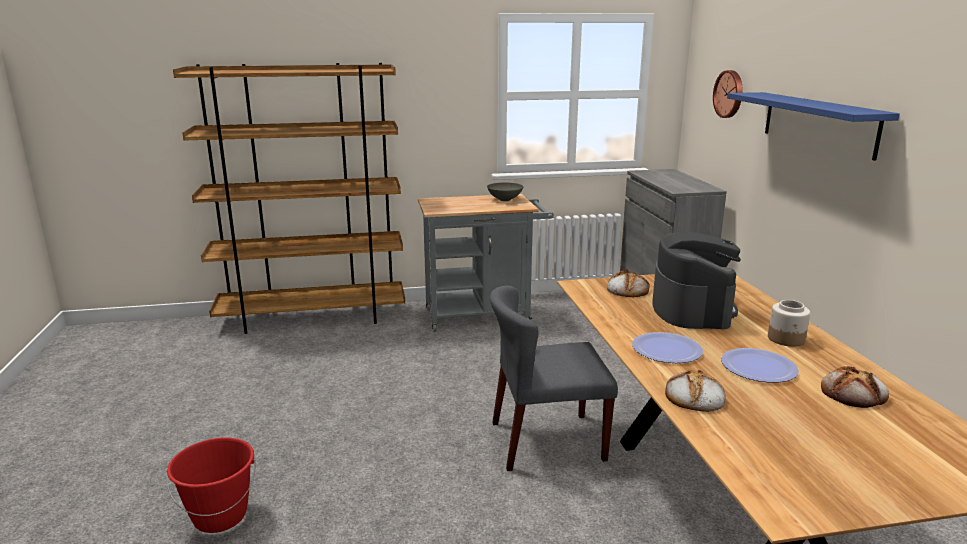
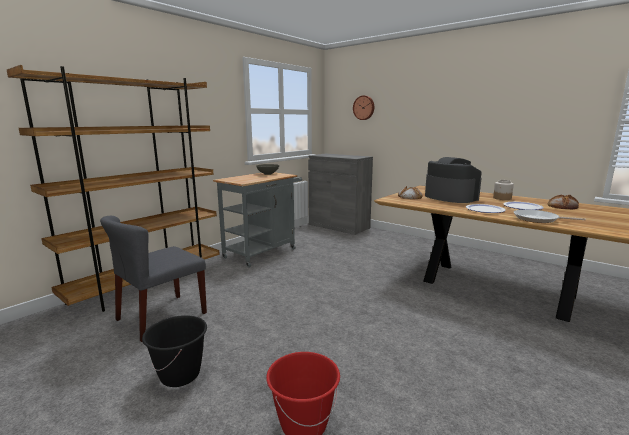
camera: 40 degrees left, 5 degrees down
(211, 422) = (180, 375): none -> black bucket
(546, 441) = (397, 293): grey chair -> grey chair (161, 316)
(693, 397) = (538, 219): bread -> frying pan
(818, 123) = (433, 112): blue shelf -> none

